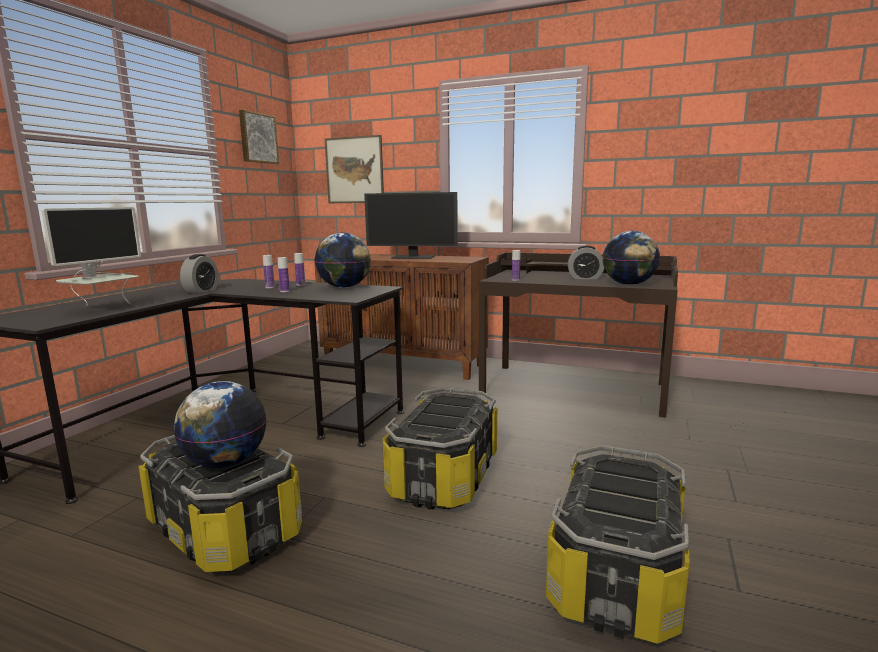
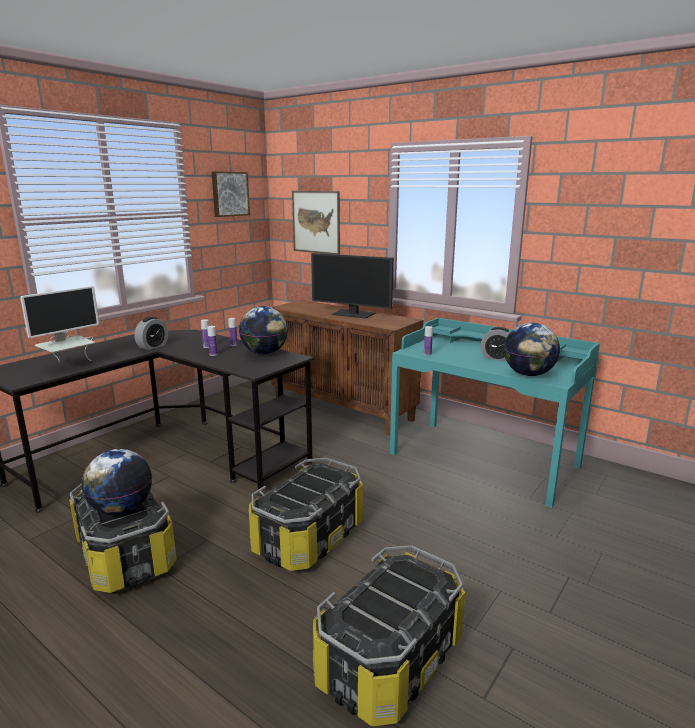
camera: 15 degrees right, 5 degrees up
(573, 388) = (483, 459): brown desk -> turquoise desk

